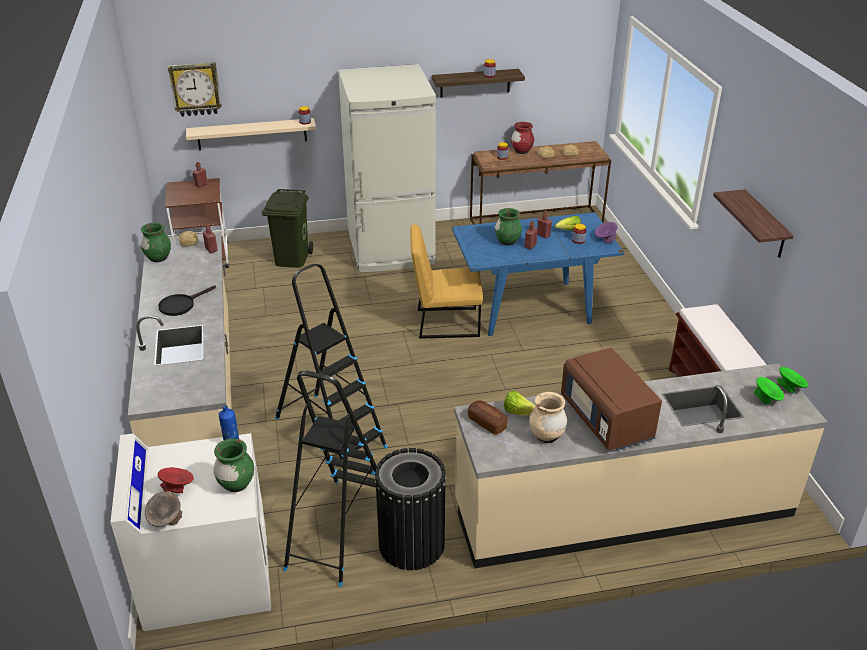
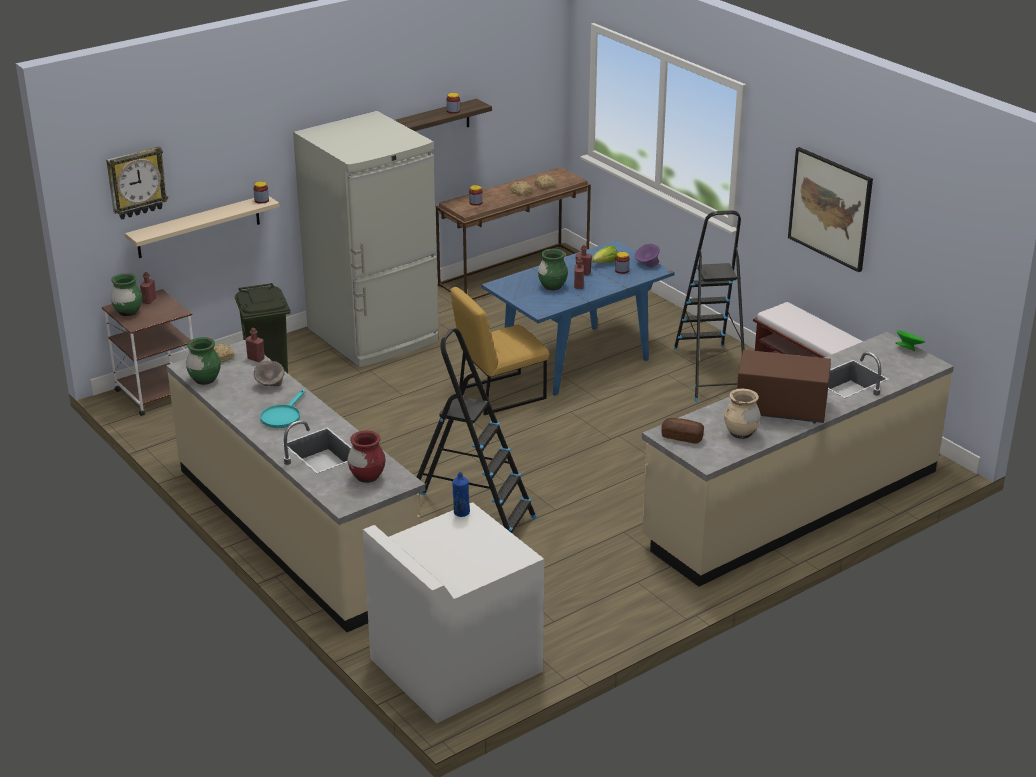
camera: 25 degrees left, 5 degrees down
(166, 521) = (466, 584): grey bowl -> grey bowl (270, 385)
(177, 488) = (449, 559): red bowl -> none
(181, 305) = (283, 416): black frying pan -> turquoise frying pan
(236, 484) = (501, 541): green vase -> green vase (128, 312)
(338, 529) = (549, 595): black step ladder -> black step ladder (709, 372)
(411, 544) = (627, 585): black trash can -> none
(518, 412) = (702, 422): lettuce -> none
(521, 151) = (491, 192): red vase -> red vase (367, 477)
(607, 420) = (780, 409): brown microwave -> brown microwave turned 150 degrees clockwise
(765, 225) = (830, 208): shelf -> picture
(766, 400) = (896, 362): green bowl -> none

